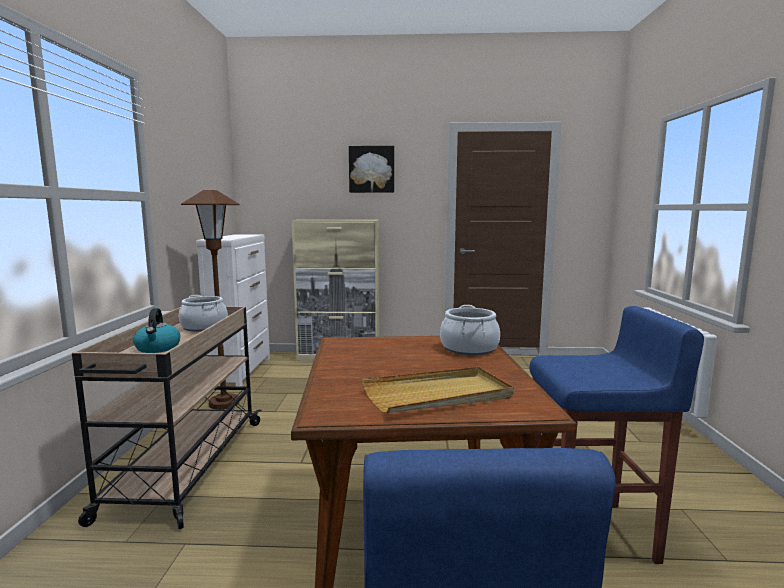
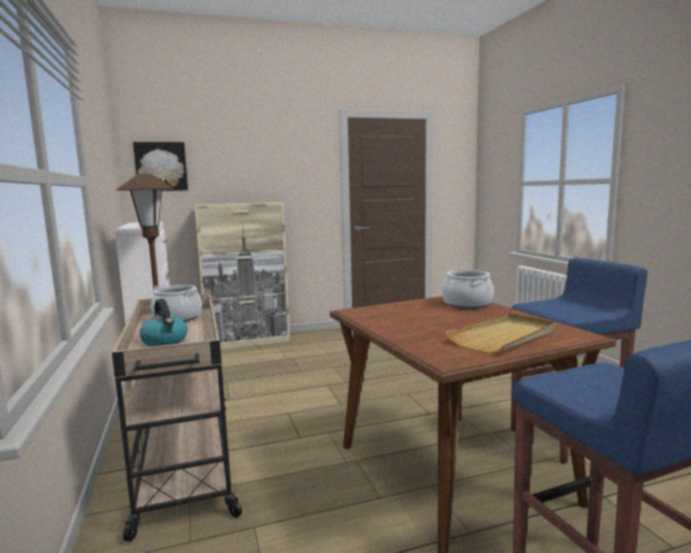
camera: 20 degrees left, 0 degrees up
(371, 169) = (268, 152): picture -> picture (161, 166)

